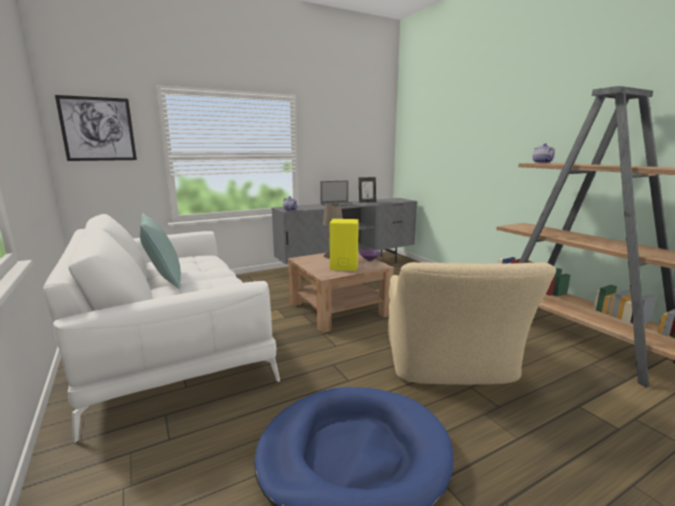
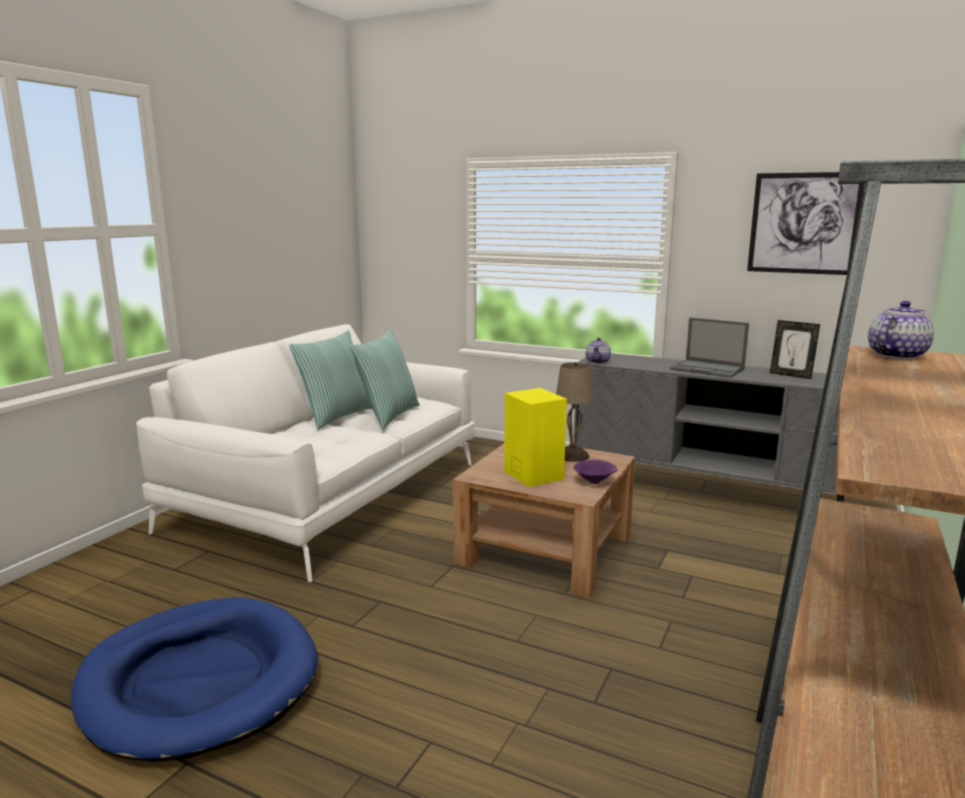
camera: 55 degrees right, 0 degrees up
(98, 129) = (402, 219): picture -> picture (804, 223)
(198, 269) = (388, 415): none -> pillow
(450, 364) = (482, 702): beige armchair -> none

